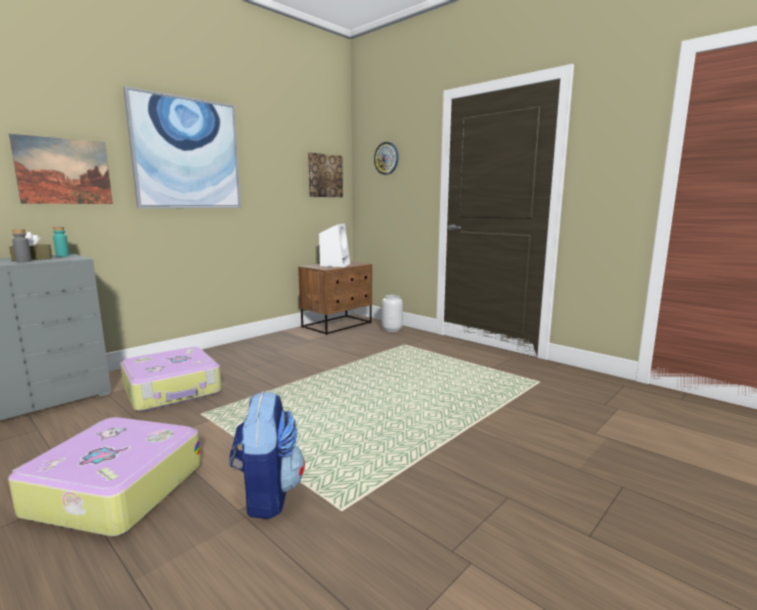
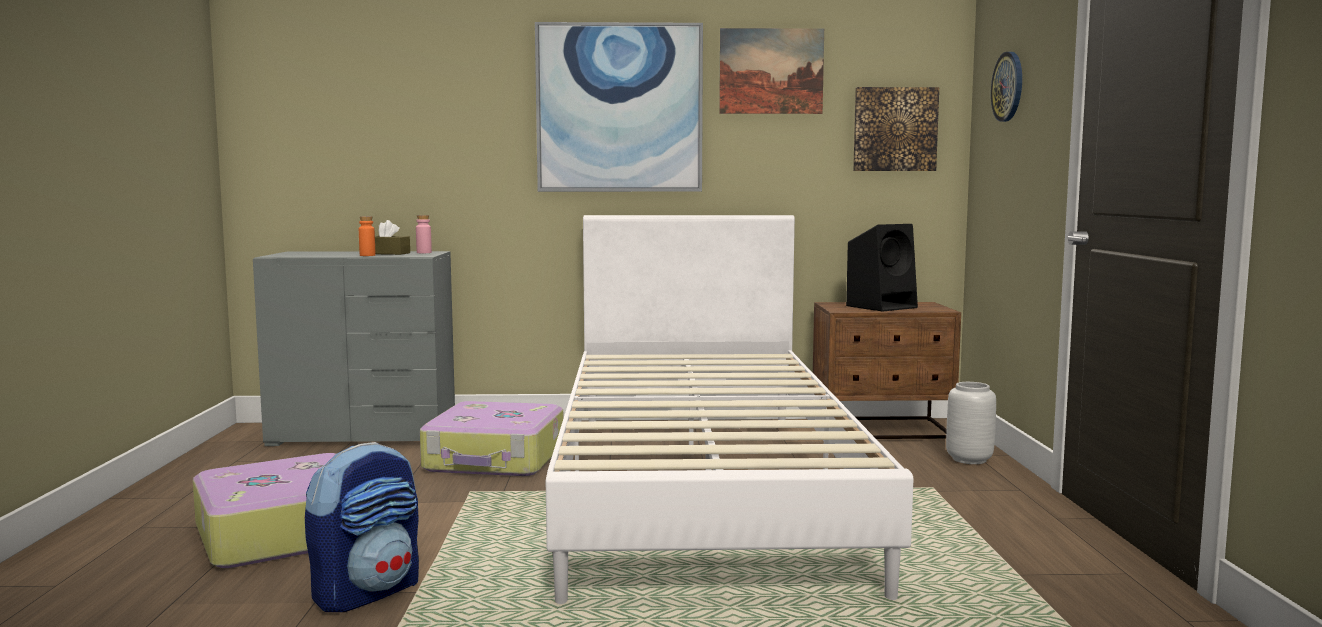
camera: 45 degrees right, 5 degrees down
(24, 261) = (367, 255): grey bottle -> orange bottle
(62, 256) = (424, 252): turquoise bottle -> pink bottle
(64, 171) = (453, 143): picture -> picture (771, 71)
(319, 371) = (702, 487): none -> white bed
(335, 265) = (882, 306): white speaker -> black speaker

